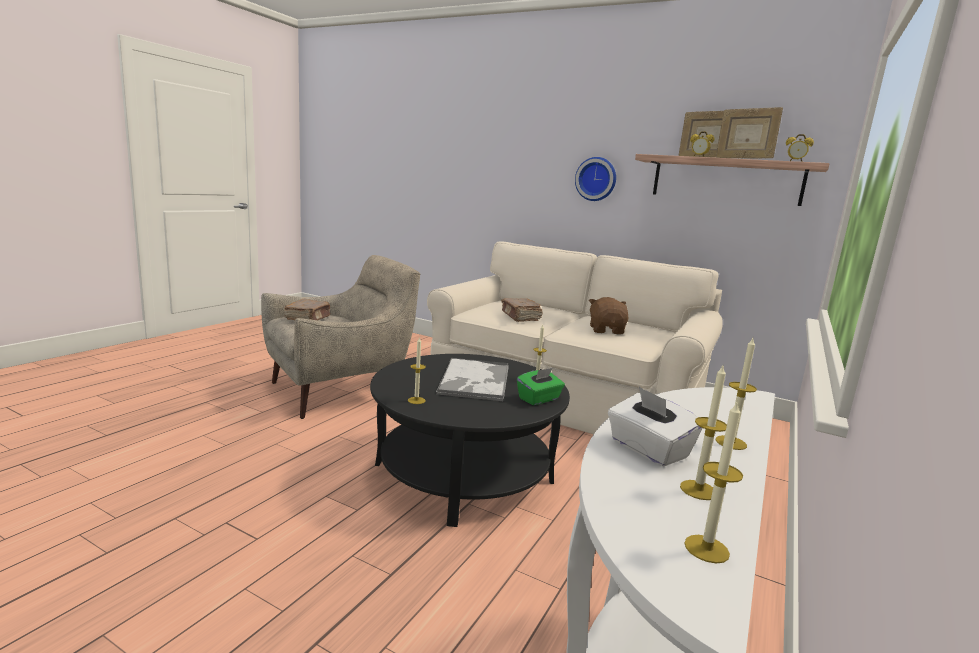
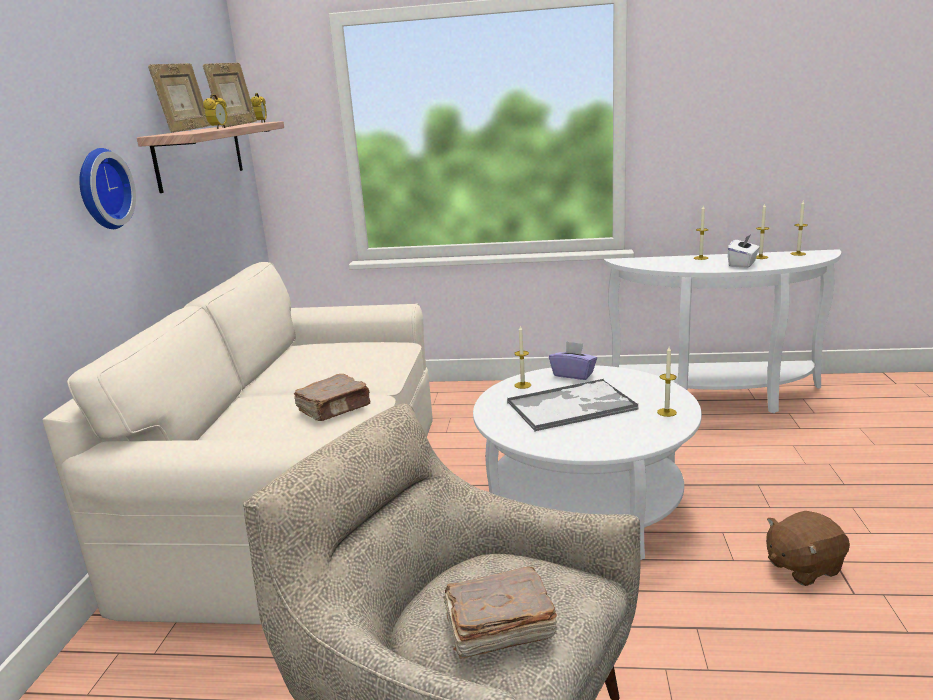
camera: 110 degrees left, 5 degrees up
(464, 472) = (585, 502): black coffee table -> white coffee table
(539, 399) = (573, 374): green tissue box -> purple tissue box
(606, 330) = (347, 361): brown plush toy -> brown plush toy (802, 567)

